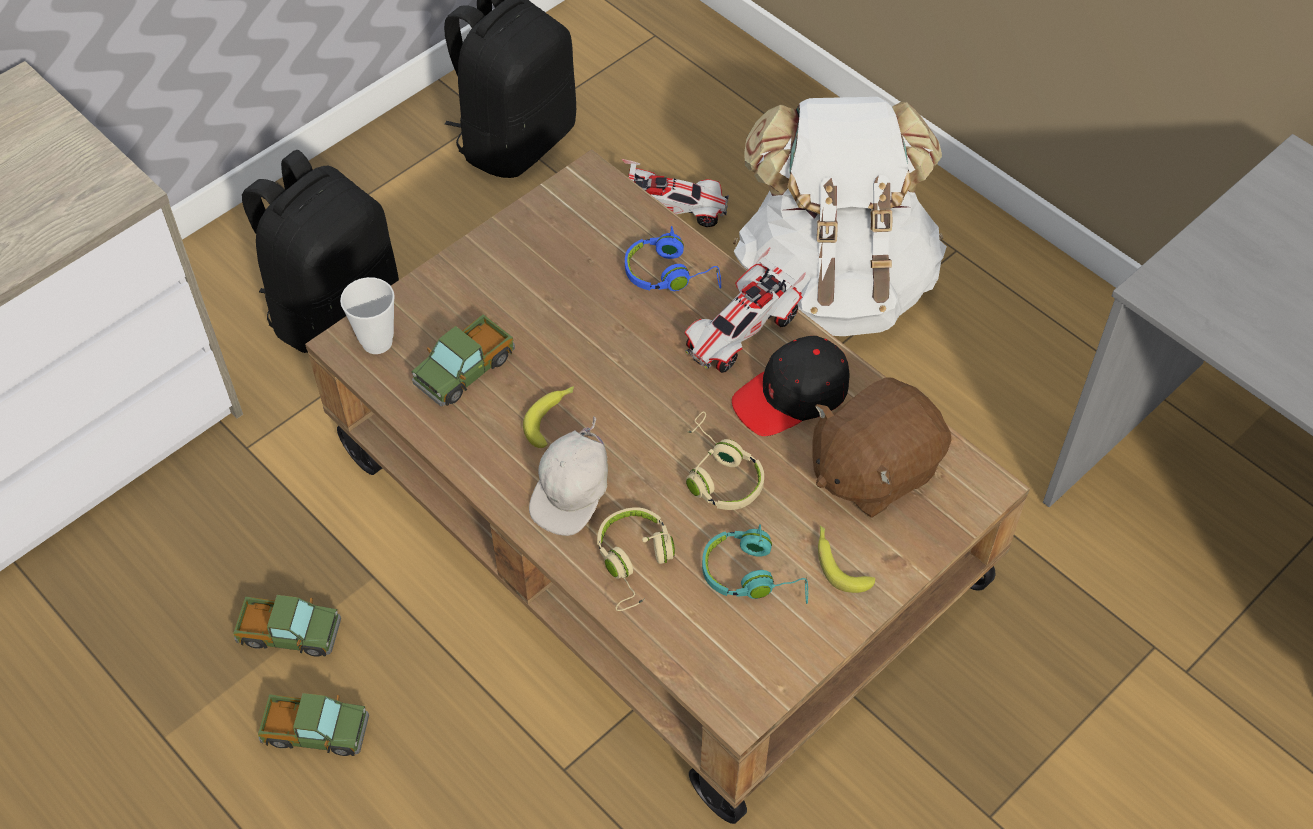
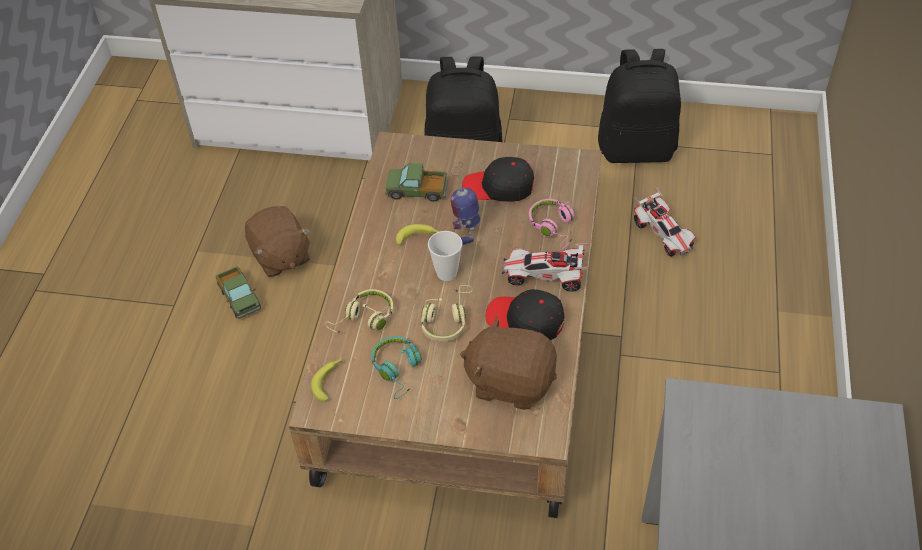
camera: 55 degrees right, 5 degrees down
(289, 633) = (280, 256): toy truck -> brown plush toy
(377, 342) = (403, 152): cup -> cup (446, 273)
(548, 283) = (498, 187): none -> black cap
(573, 494) = (382, 273): white cap -> none
(588, 362) = (466, 230): none -> toy robot
(671, 274) = (554, 227): blue headphones -> pink headphones
(833, 284) = (691, 330): white backpack -> none
(839, 563) = (437, 401): banana -> banana (329, 380)

